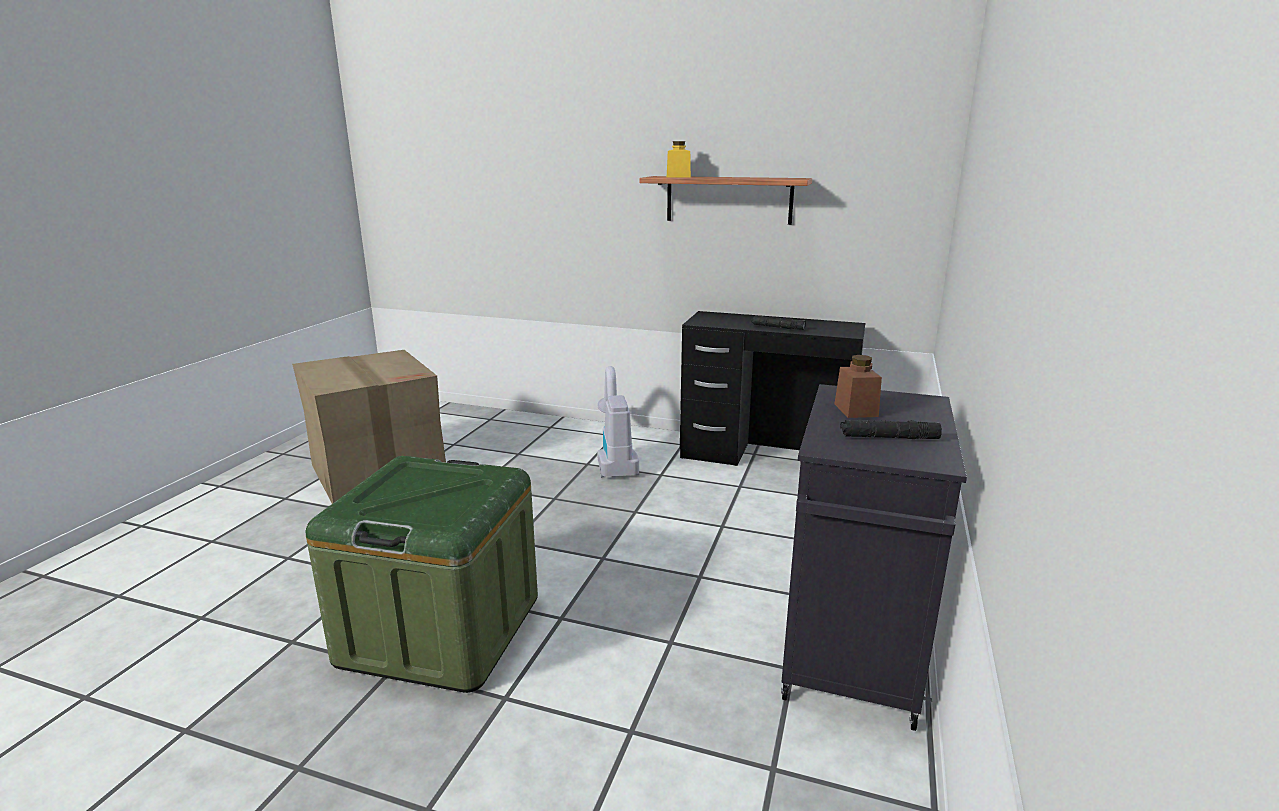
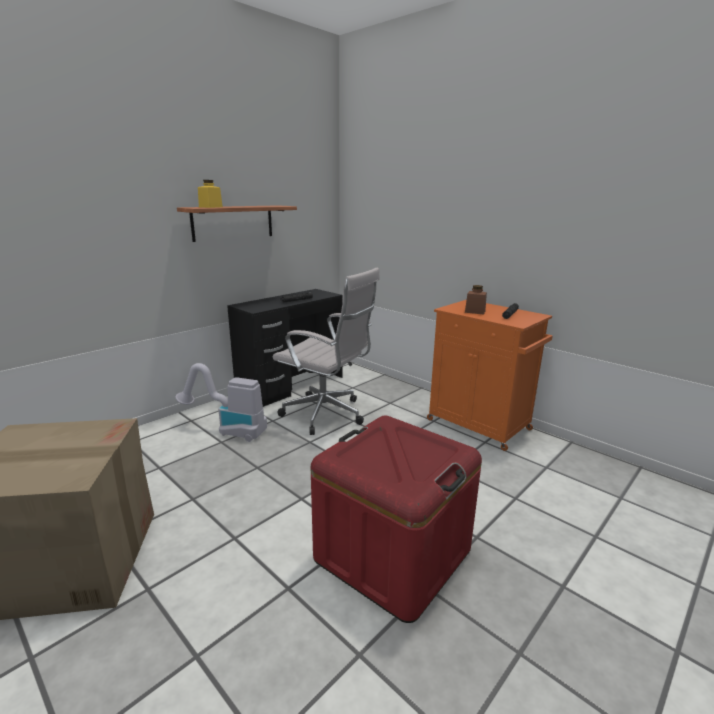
camera: 65 degrees left, 0 degrees up
(441, 629) = (392, 554): green storage box -> red storage box
(715, 503) = (327, 415): none -> white office chair
(851, 654) = (480, 425): black cabinet -> orange cabinet

